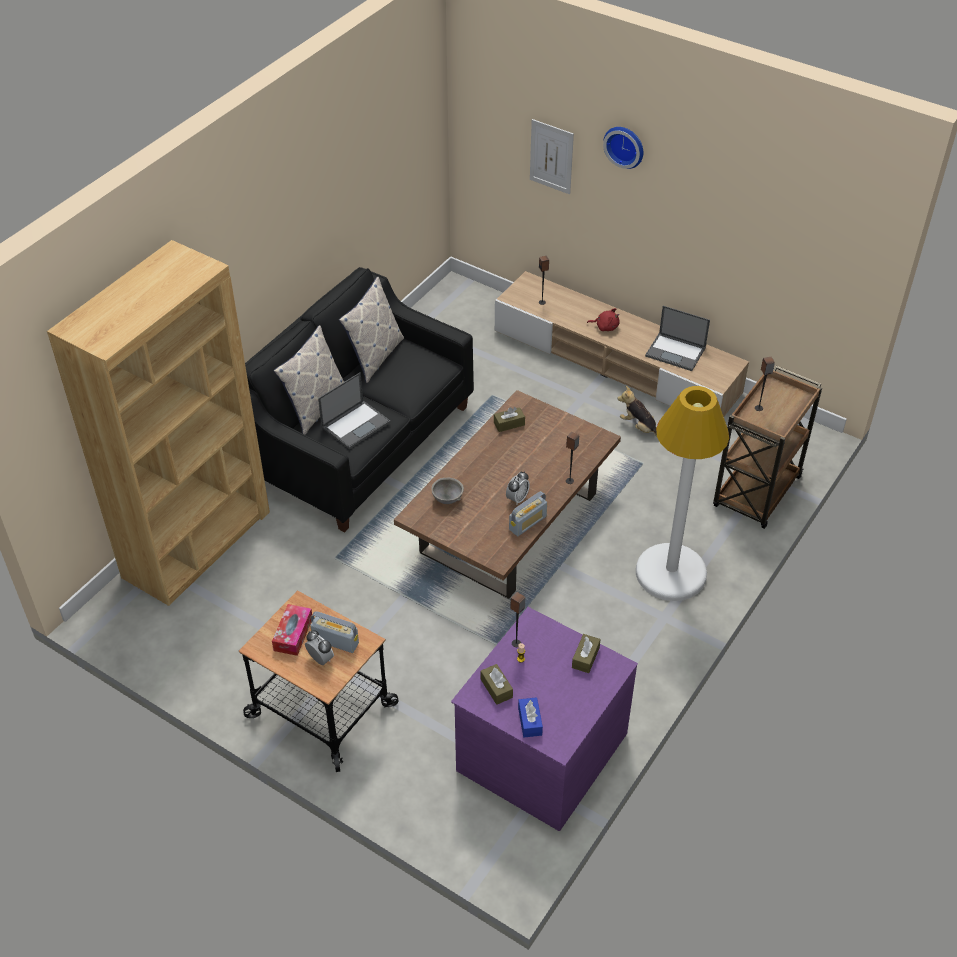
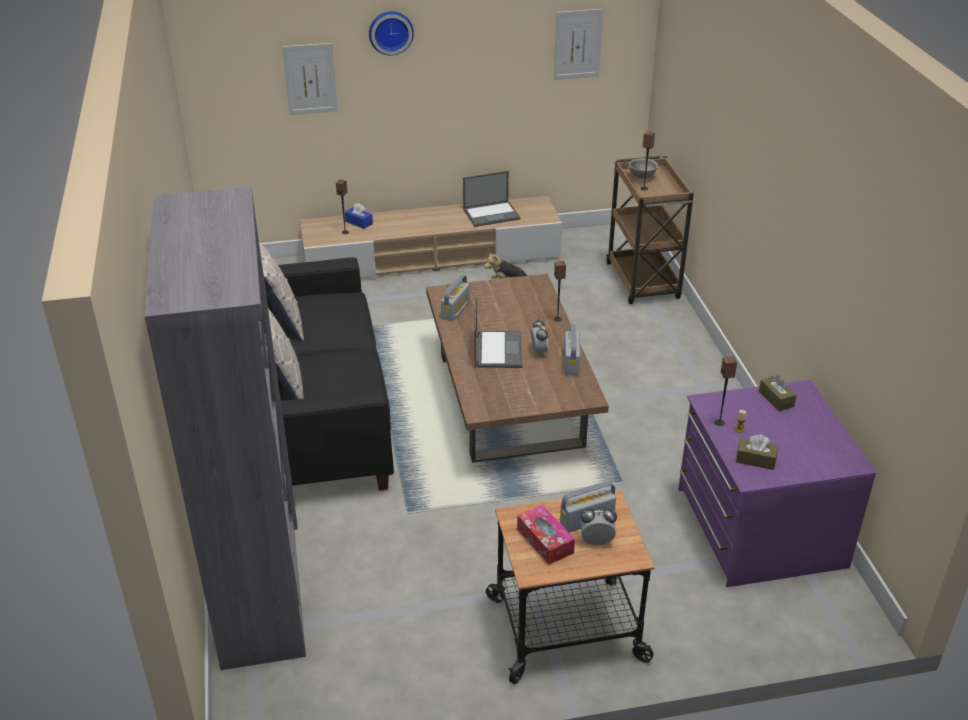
camera: 45 degrees left, 10 degrees down
(197, 544) = (261, 588): brown bookcase -> grey bookcase
(356, 424) = (340, 373): laptop -> laptop (497, 349)
(447, 499) = (487, 383): grey bowl -> grey bowl (641, 177)
(509, 424) = (455, 310): brown tissue box -> radio
(530, 721) = (811, 463): blue tissue box -> blue tissue box (359, 222)
(605, 327) = (418, 224): red plush toy -> none
(671, 573) = (665, 359): white floor lamp -> none
(802, 233) = (578, 44): none -> picture

